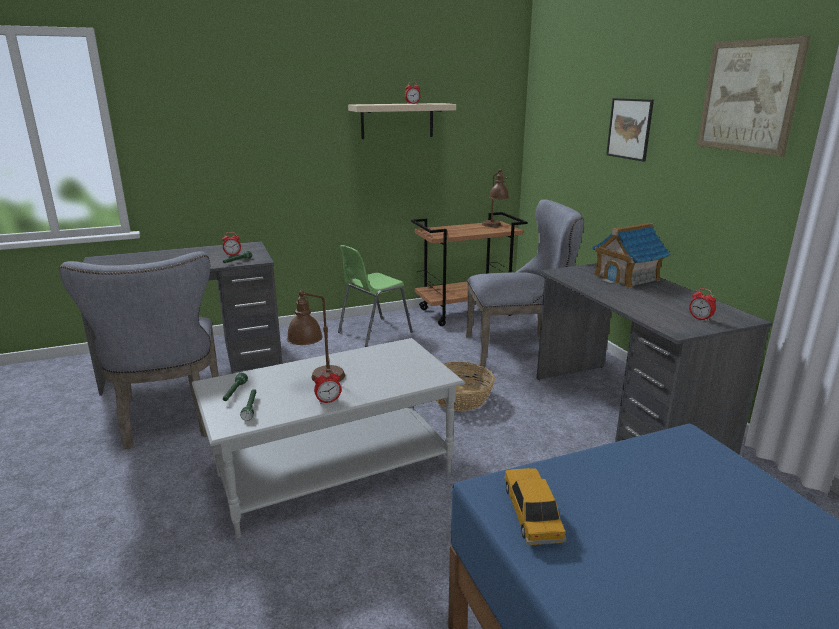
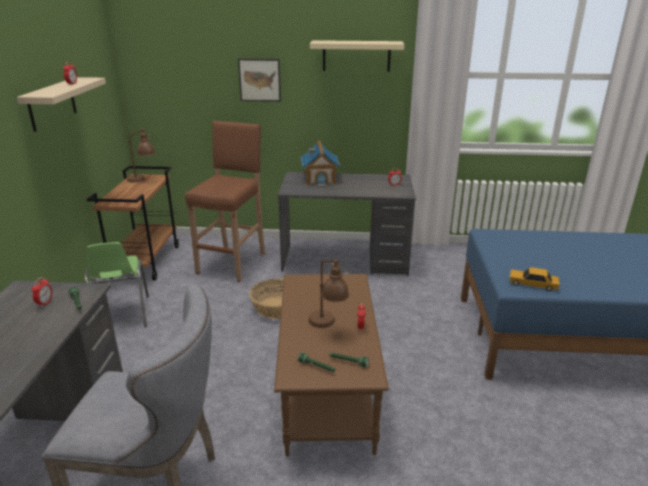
camera: 65 degrees left, 5 degrees up
(334, 473) = (326, 389): grey coffee table -> brown coffee table
(518, 348) = (232, 263): grey chair -> brown stool
(749, 96) = (356, 56): picture -> beige shelf

